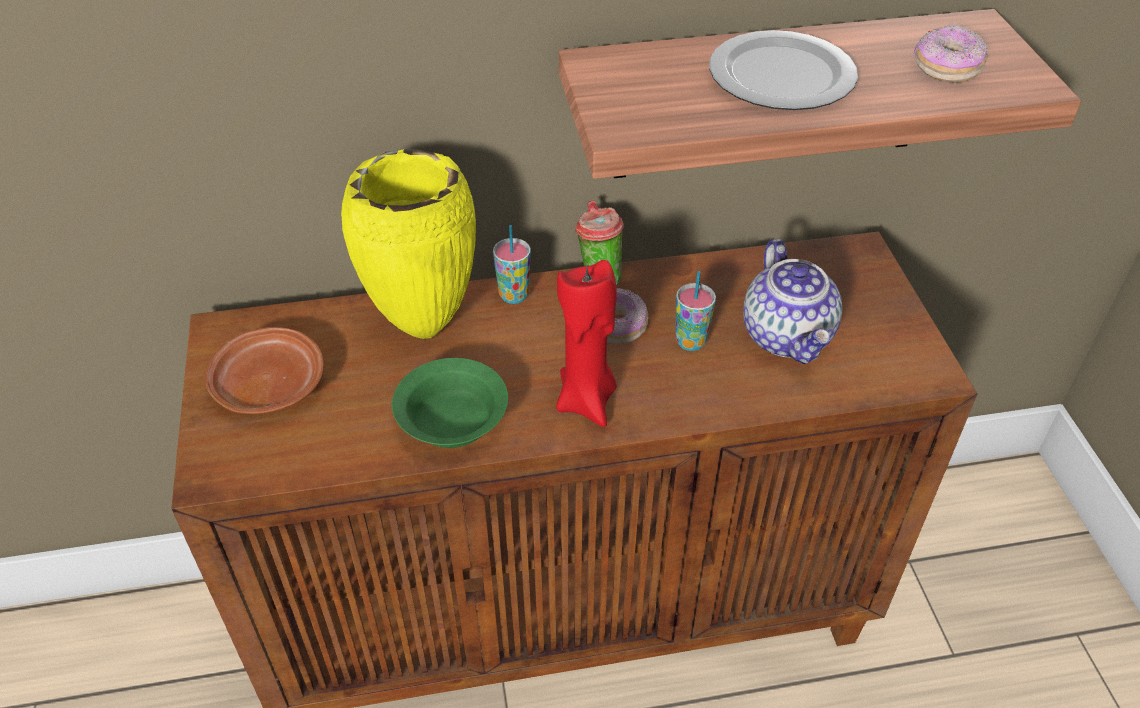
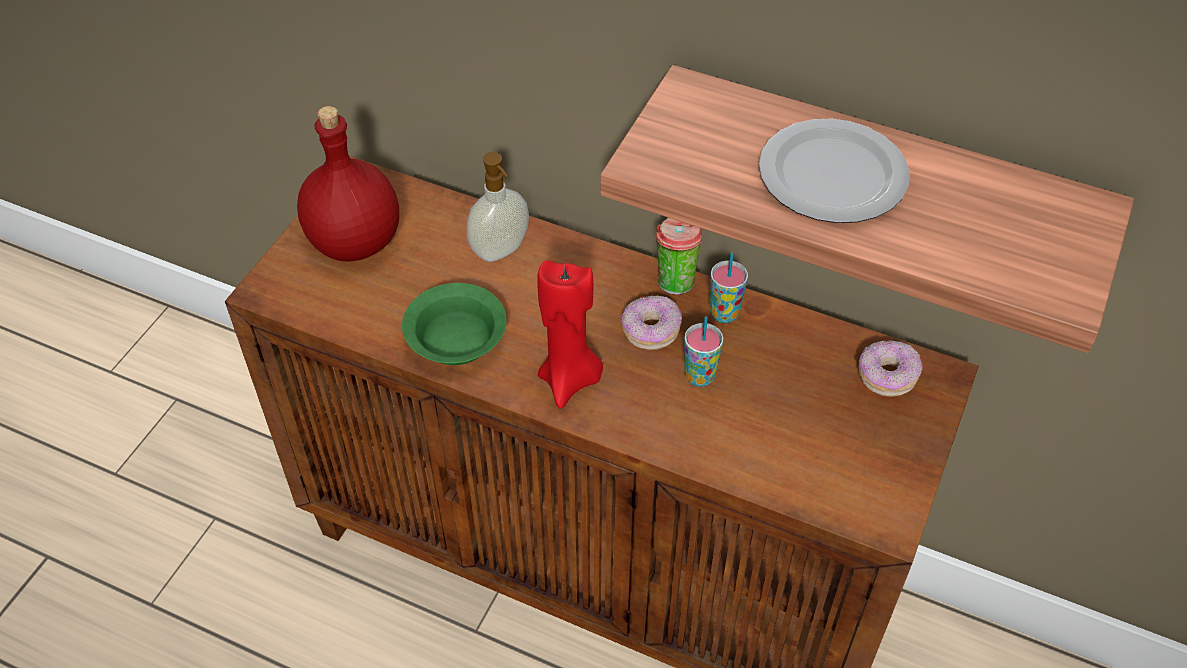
camera: 35 degrees right, 5 degrees up
(268, 385) = (355, 240): brown plate -> red bottle
(423, 326) = (501, 251): yellow vase -> soap dispenser
(514, 295) = (592, 260): cup -> cup (724, 313)
(788, 336) = (789, 417): teapot -> none
(946, 69) = (998, 238): donut -> donut (886, 376)

